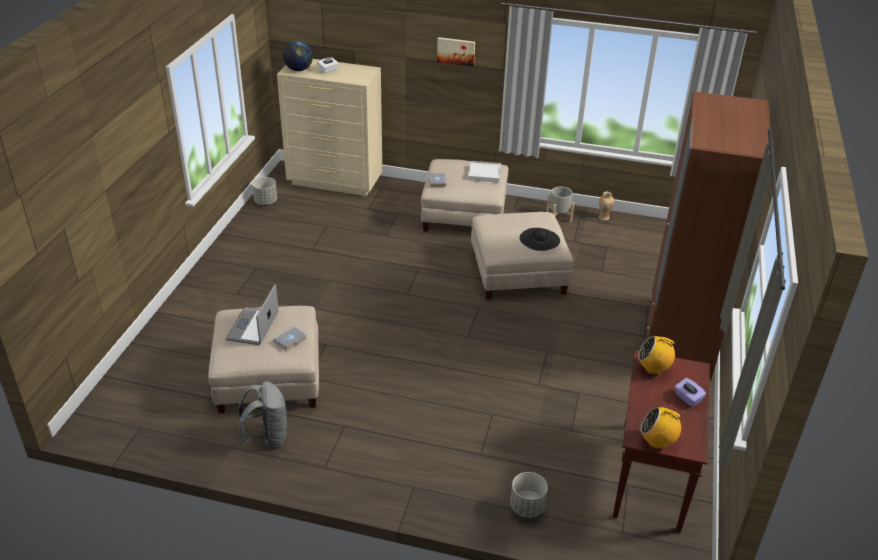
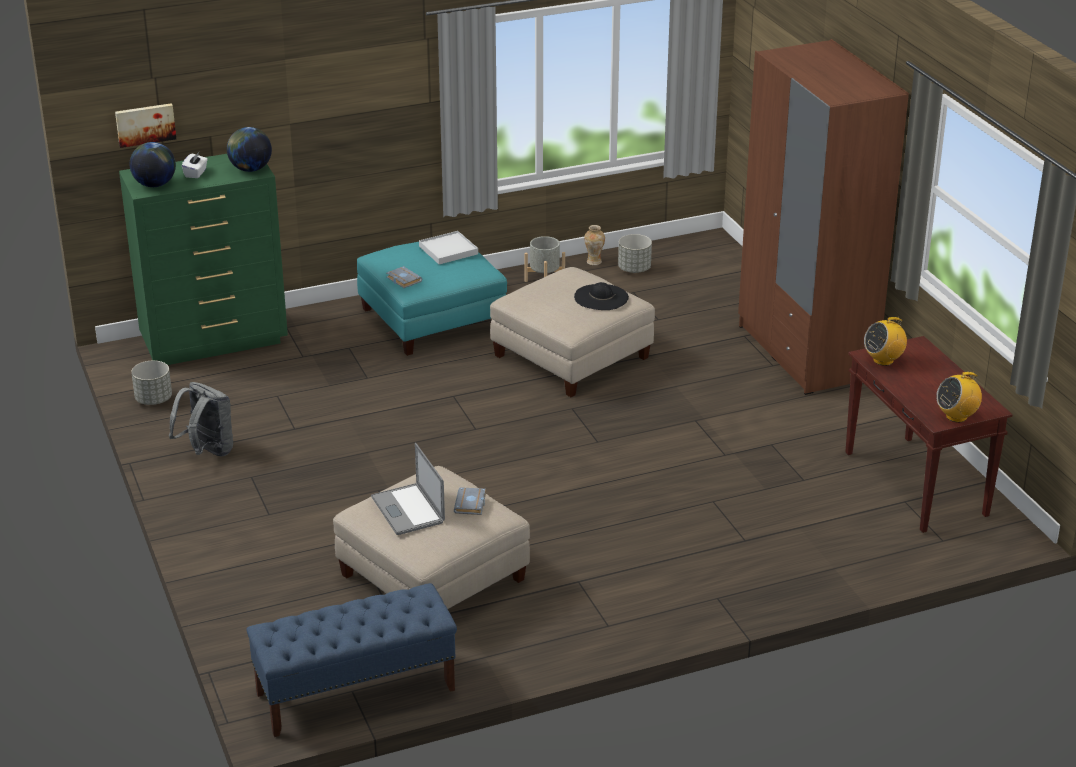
camera: 35 degrees left, 5 degrees down
(140, 429) = (355, 692): none -> blue bench
(267, 438) = (511, 630): grey backpack -> grey backpack (207, 451)
(335, 182) = (215, 341): beige dresser -> green dresser
(359, 77) = (250, 169): none -> globe
(456, 51) = (363, 95): picture -> picture (145, 124)
(464, 215) = (432, 319): beige ottoman -> turquoise ottoman
(527, 507) = (841, 562): grey planter -> grey planter (634, 269)
(687, 398) = (940, 372): purple tissue box -> none

